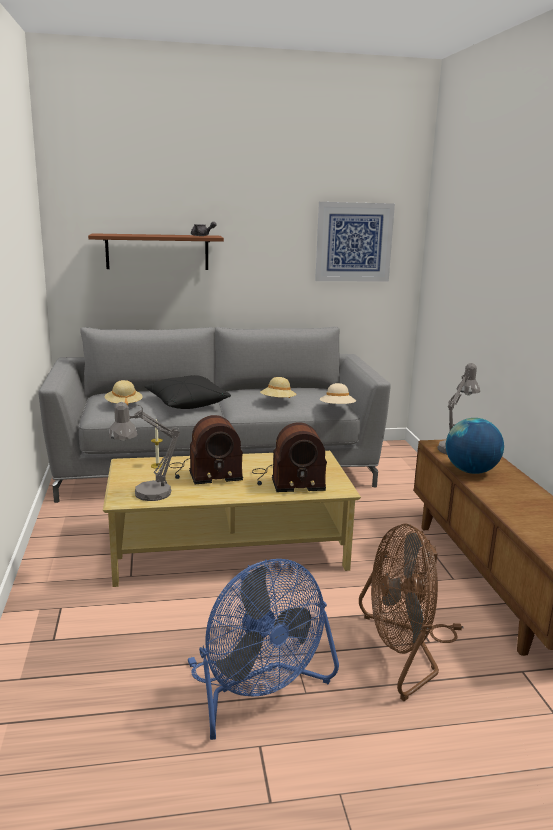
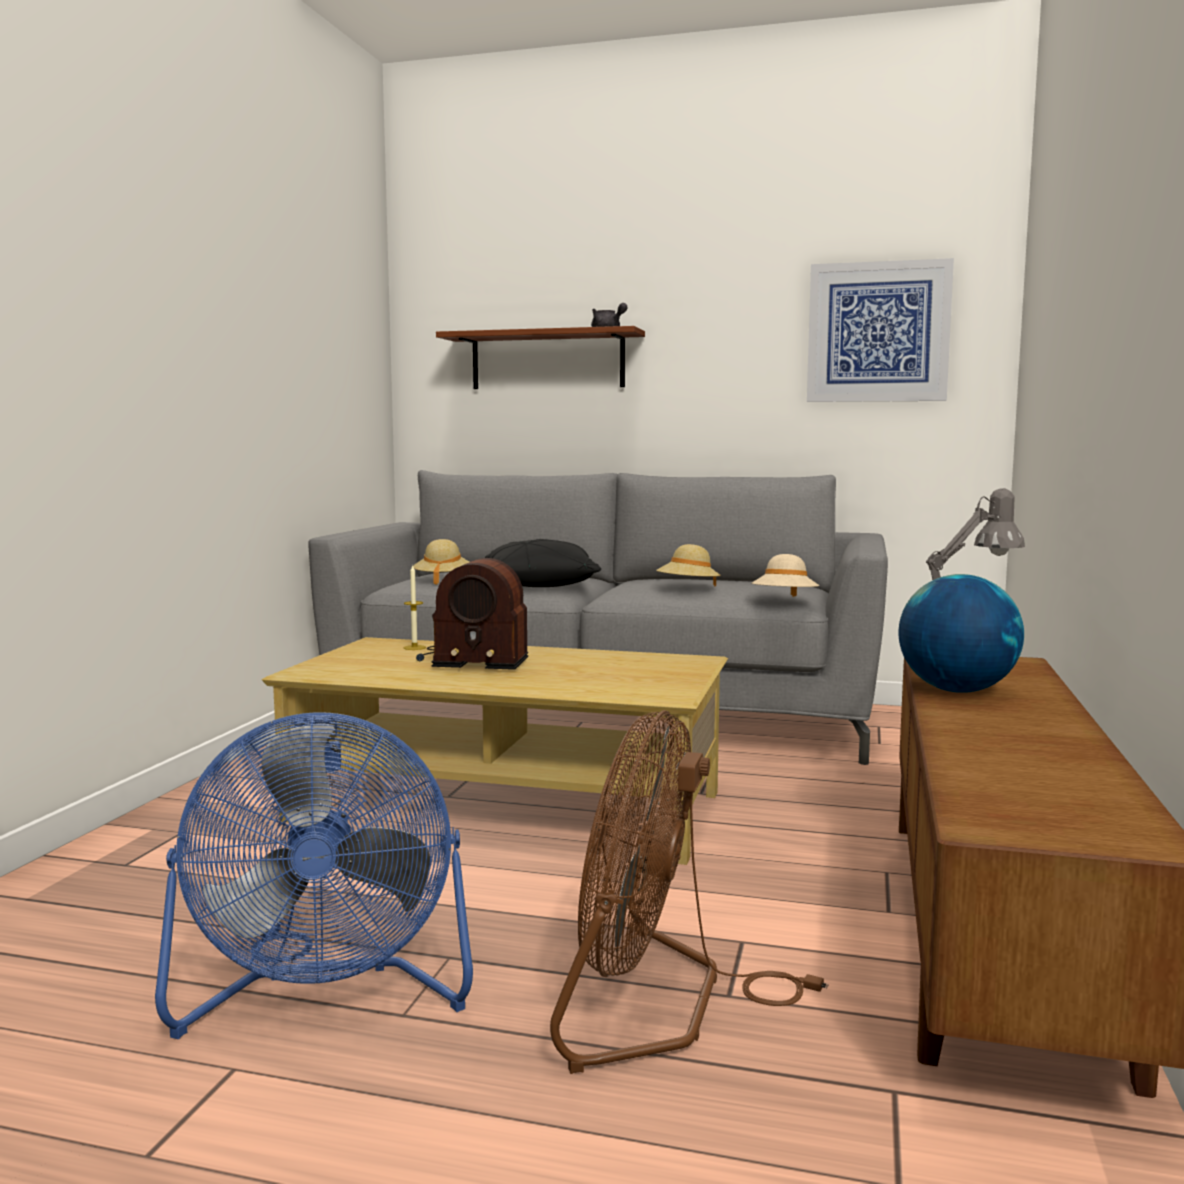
camera: 25 degrees right, 10 degrees down
(145, 494) = (343, 670): grey table lamp -> none
(287, 480) = (591, 678): radio -> none

